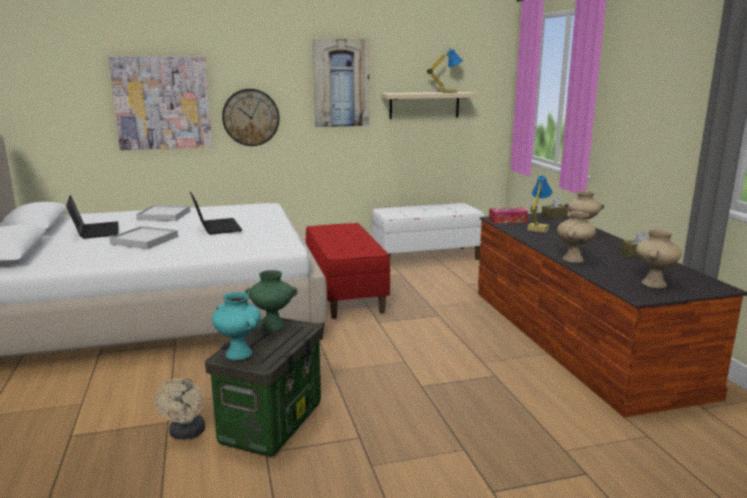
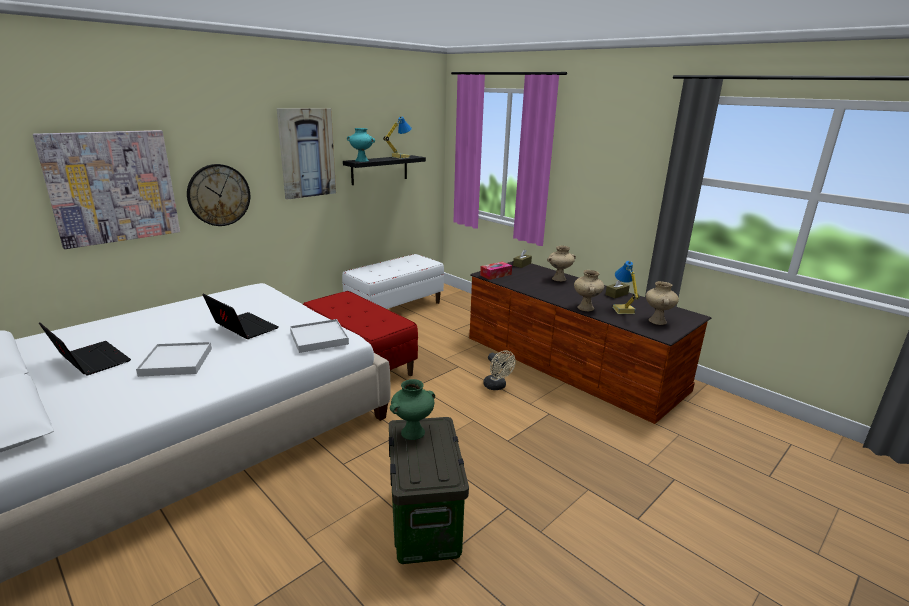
camera: 30 degrees left, 5 degrees up
(164, 215) = (154, 321): white tray -> white tray (319, 338)
(186, 434) = (356, 566): beige fan -> beige fan (497, 386)
(239, 353) = (420, 474): turquoise vase -> turquoise vase (362, 161)
(424, 105) = (379, 169): beige shelf -> black shelf
(537, 229) = (526, 280): table lamp -> table lamp (622, 310)

